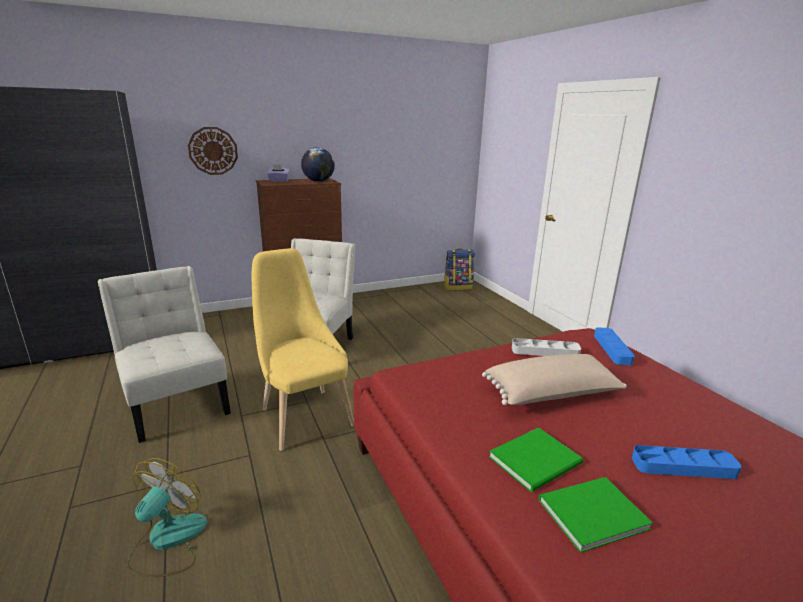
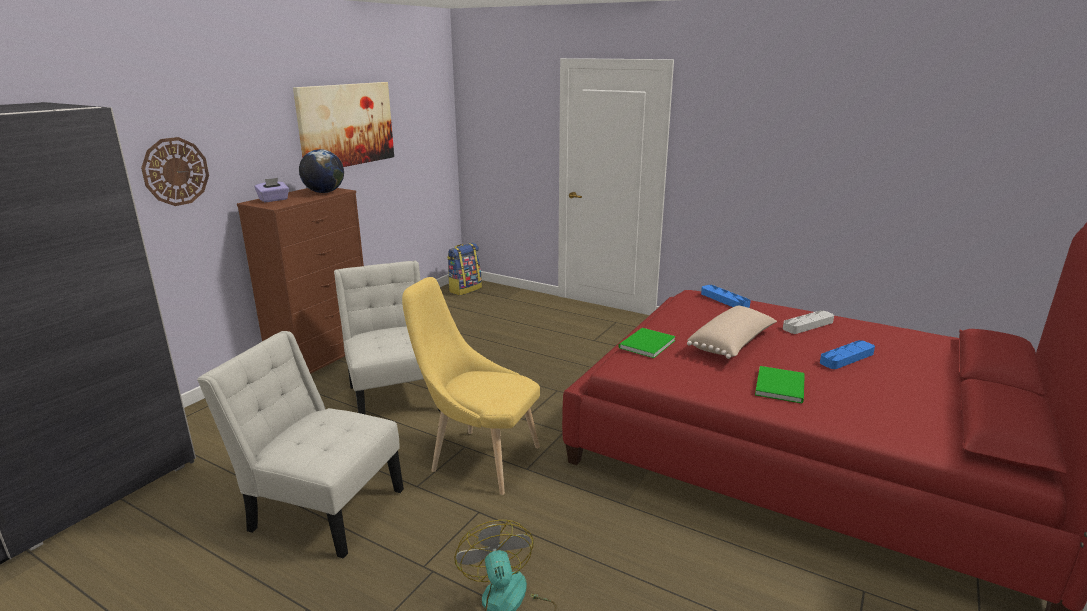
camera: 35 degrees left, 0 degrees up
(363, 135) = (346, 125): none -> picture
(545, 351) = (688, 316): grey tray -> grey tray (808, 325)
(588, 513) = (839, 400): green book -> green book (645, 344)

